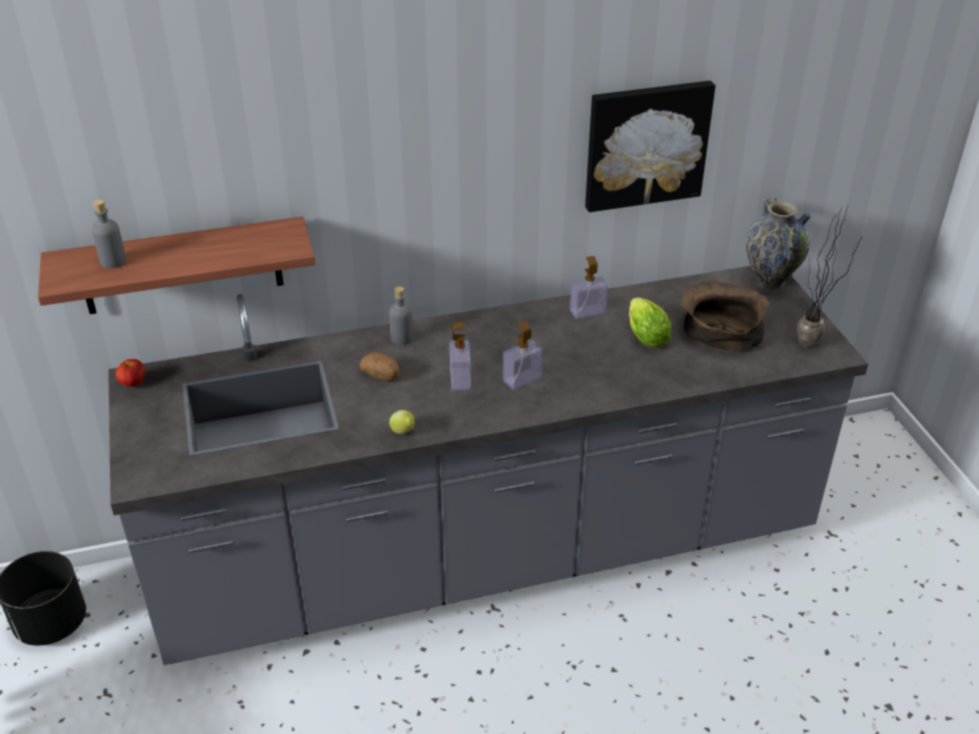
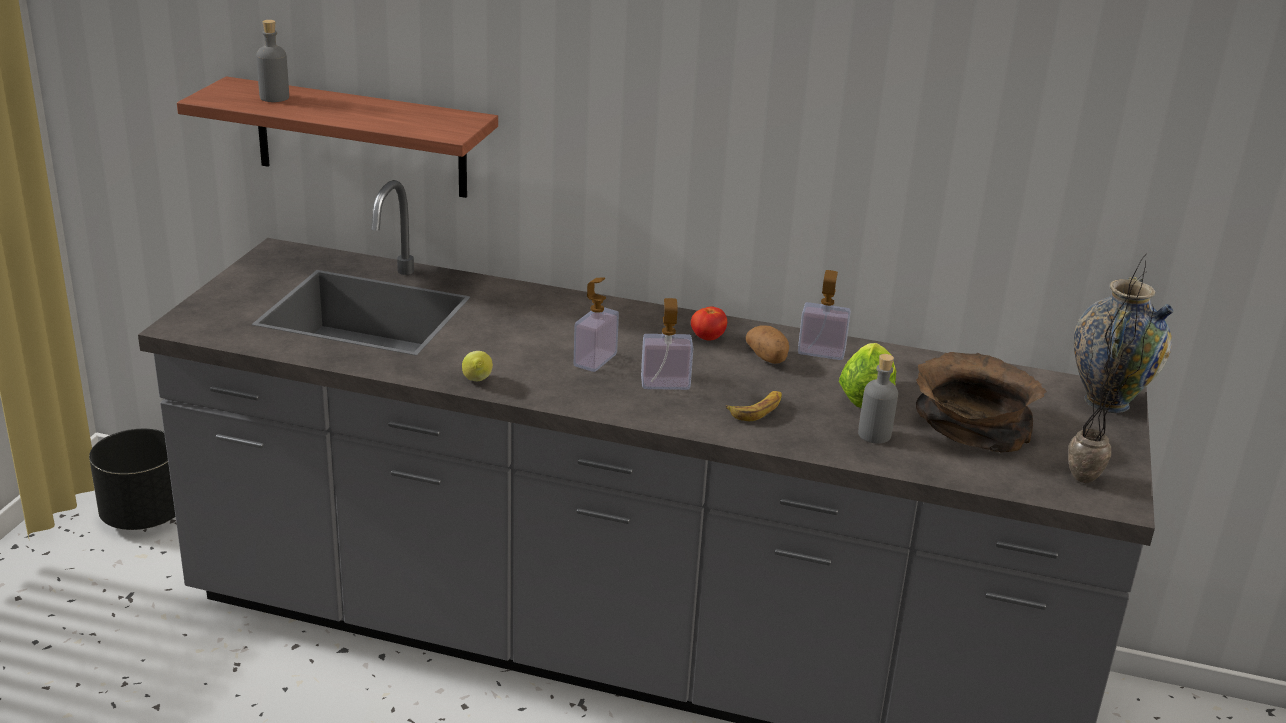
camera: 30 degrees right, 10 degrees down
(133, 383) = (274, 255): tomato -> tomato (707, 338)
(381, 376) = (515, 329): potato -> potato (768, 358)
(402, 338) = (576, 306): grey bottle -> grey bottle (874, 435)
(595, 375) = (757, 409): none -> banana
(646, 144) = (949, 143): picture -> none

